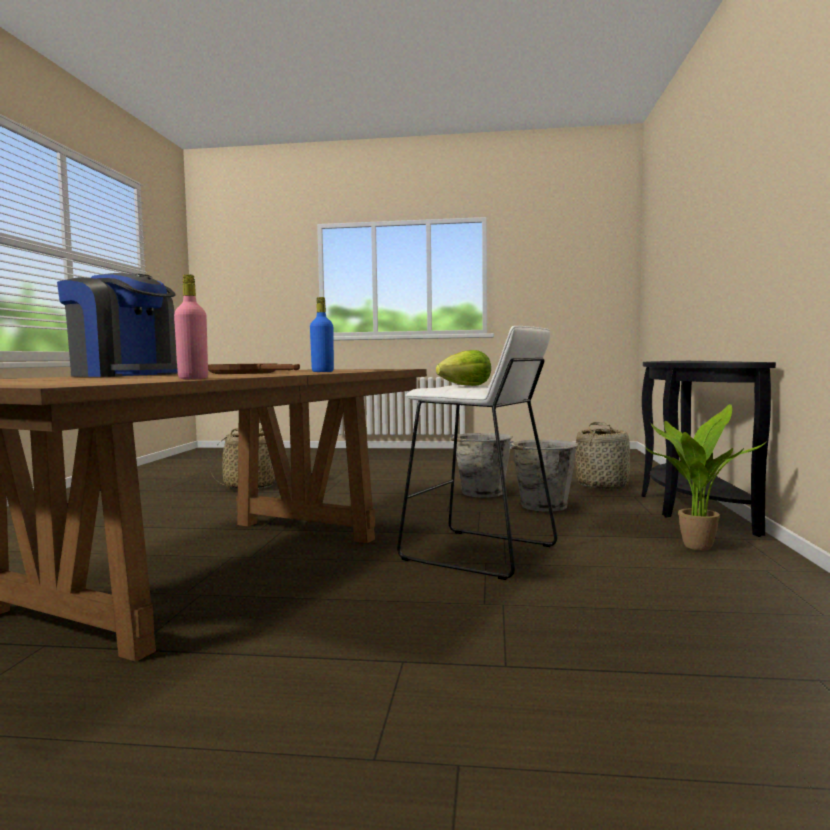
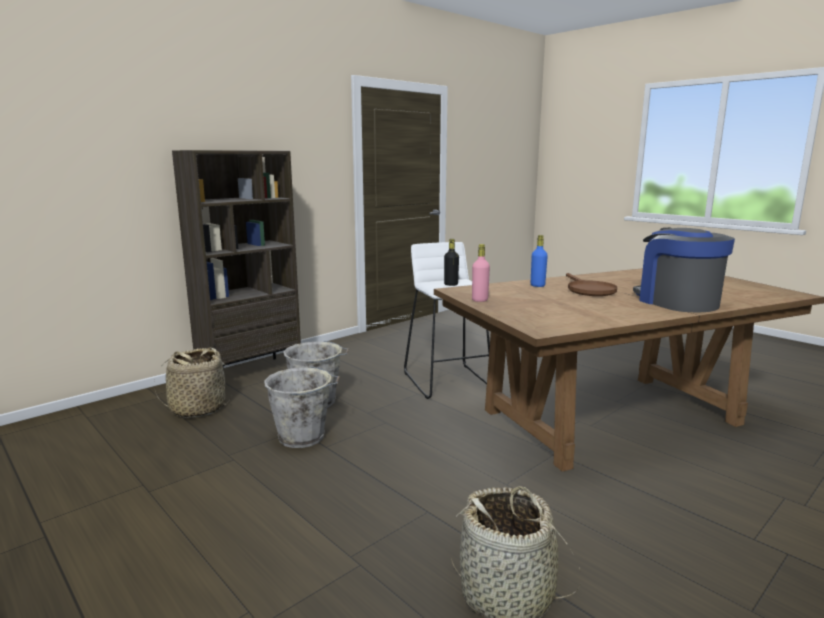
camera: 140 degrees left, 10 degrees up
(193, 378) = (628, 273): pink bottle -> pink bottle (480, 300)
(466, 386) = (451, 284): lettuce -> black bottle
(687, 506) = (250, 371): black console table -> brown bookcase
(694, 546) = (349, 354): potted plant -> none

